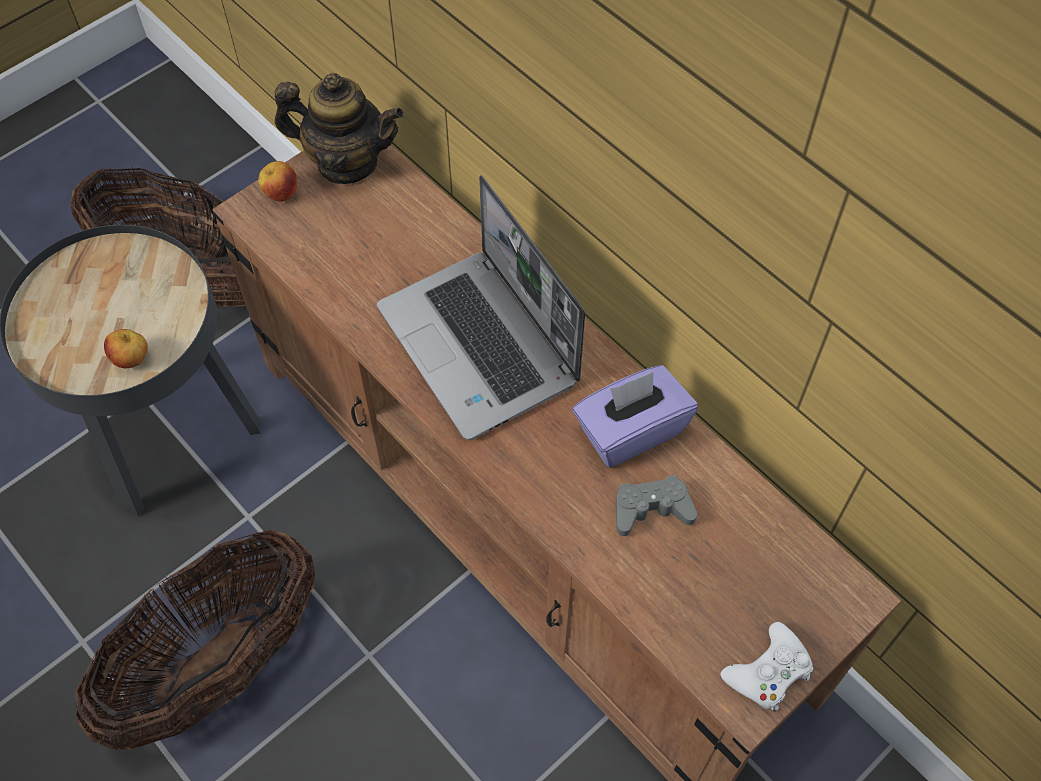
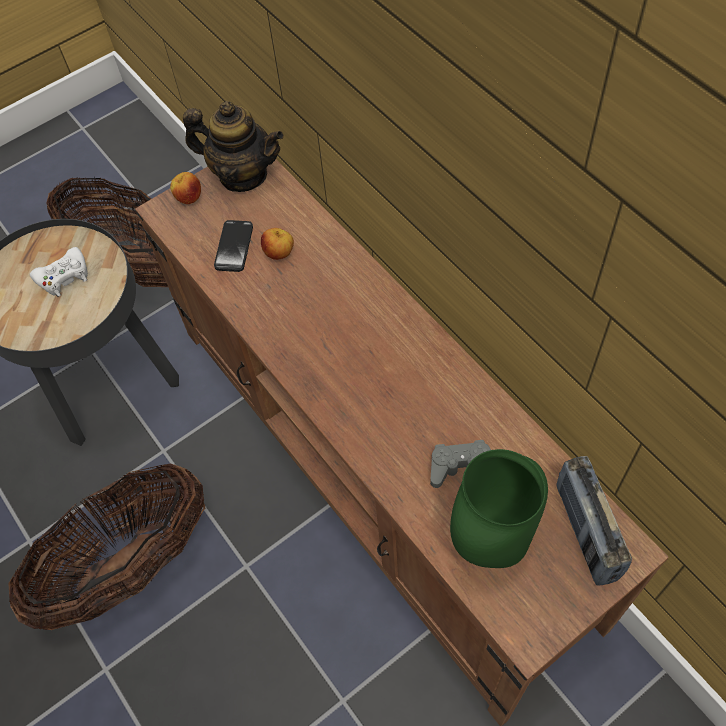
camera: 10 degrees right, 0 degrees up
(132, 359) = (64, 324): apple -> apple (279, 254)
(345, 253) = (234, 247): none -> phone
(481, 346) = (334, 325): laptop -> none
(630, 430) = (450, 400): purple tissue box -> none
(696, 599) = (492, 545): none -> green vase
(768, 672) = (548, 611): white game controller -> white game controller (64, 277)
(804, 577) = (585, 532): none -> radio

